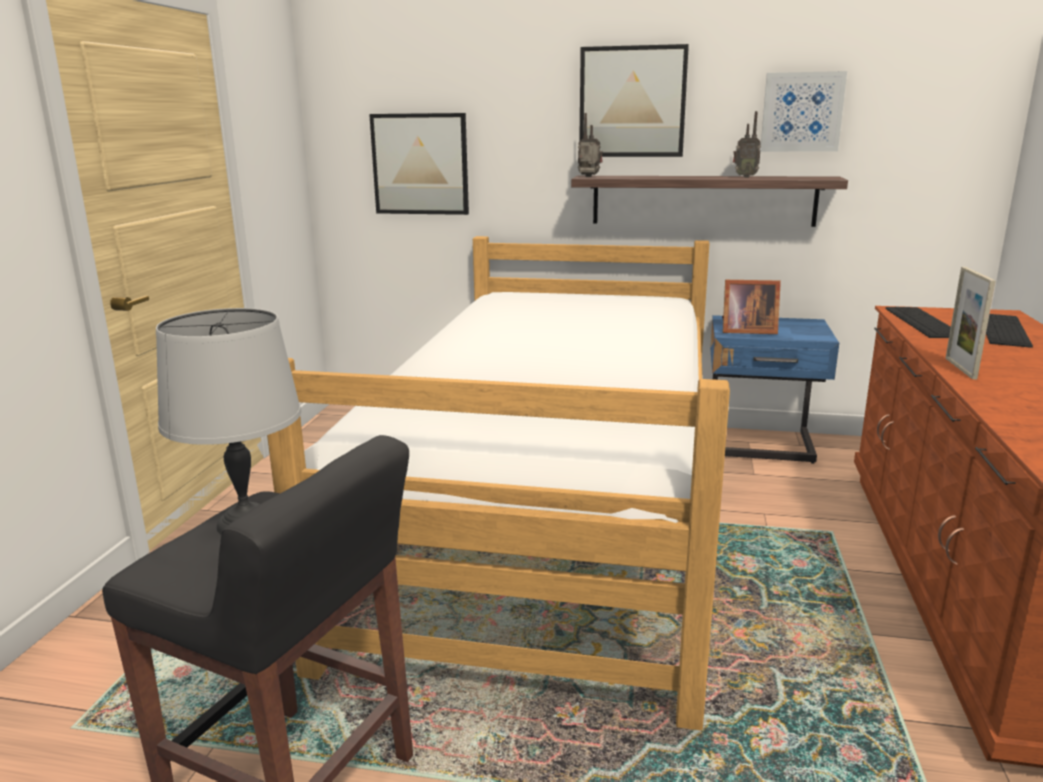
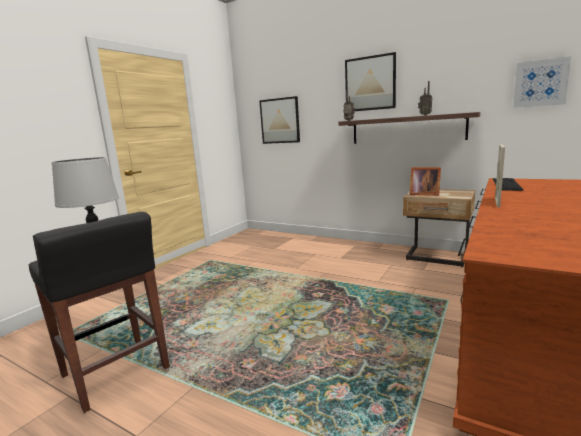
camera: 20 degrees right, 5 degrees down
(554, 516) = (307, 279): bed -> none
(760, 446) = (437, 257): blue nightstand -> beige nightstand
(802, 112) = (456, 79): picture -> picture (540, 83)
(1004, 330) = (555, 187): keyboard -> none

